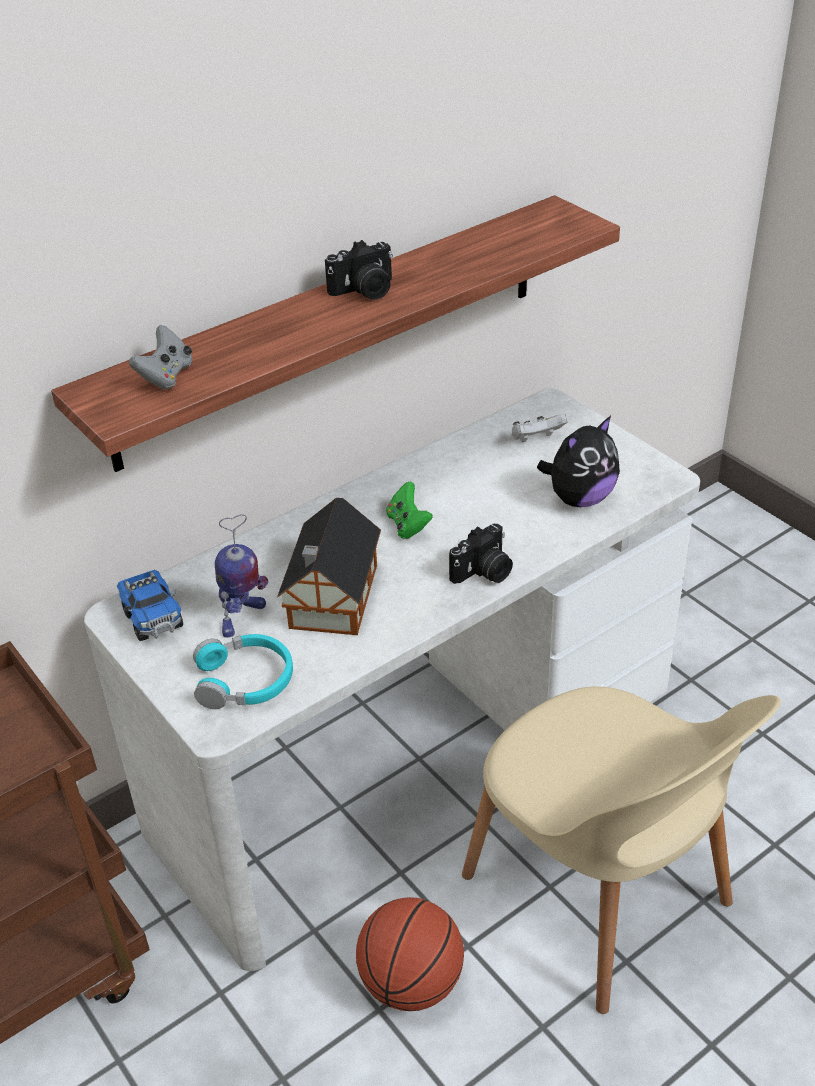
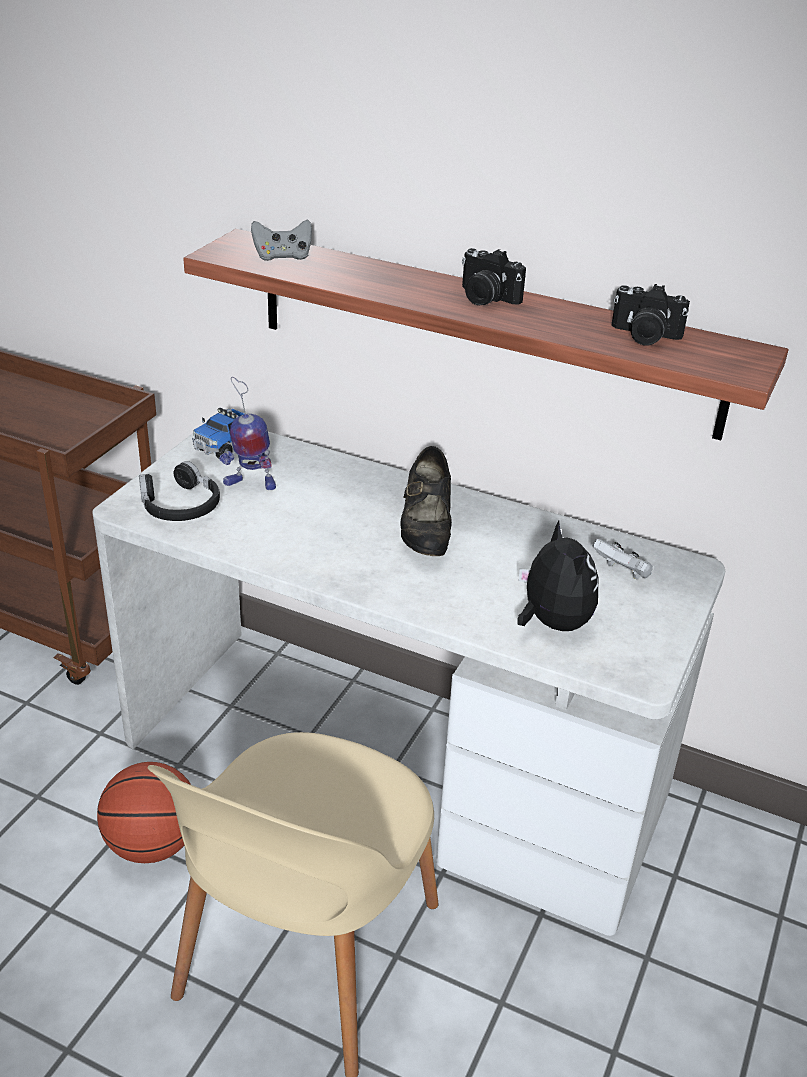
camera: 60 degrees right, 5 degrees down
(245, 681) = (180, 505): turquoise headphones -> black headphones
(331, 599) = (299, 519): toy house -> none
(408, 525) = (426, 531): green game controller -> black shoe
(483, 572) = (392, 590): camera -> camera (644, 336)
(579, 498) = (552, 623): plush toy -> plush toy turned 135 degrees counterclockwise

